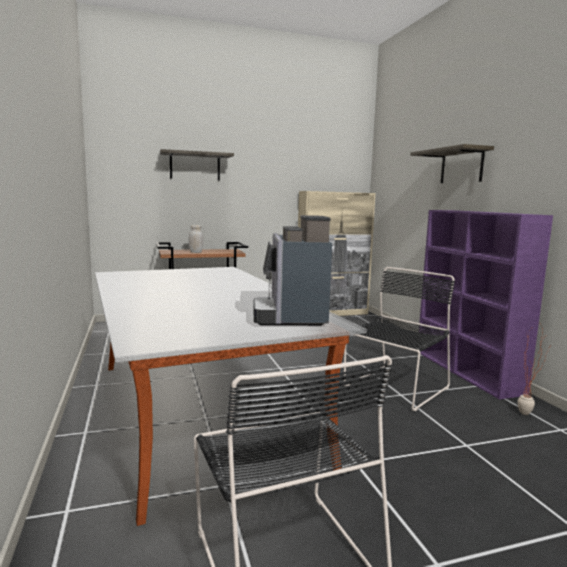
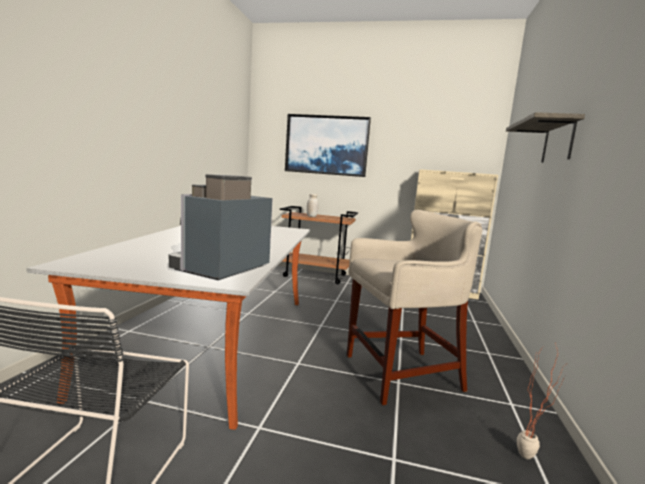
camera: 30 degrees right, 0 degrees up
(195, 166) = (326, 145): shelf -> picture
(394, 388) = (401, 374): black chair -> beige stool
(467, 371) = (514, 384): purple bookcase -> none

